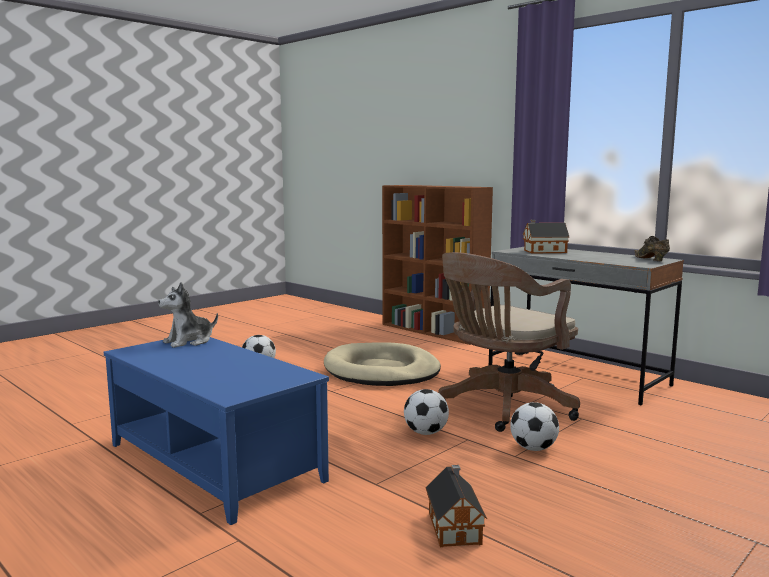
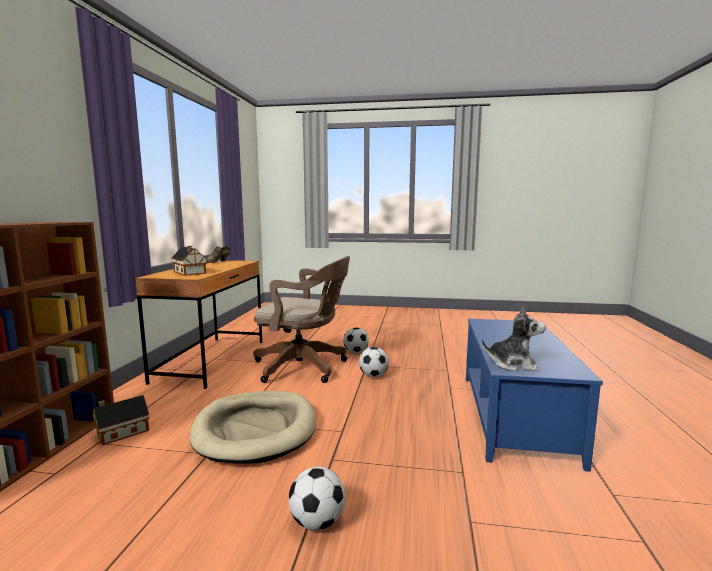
camera: 125 degrees left, 0 degrees up
(454, 526) = (448, 351): toy house -> toy house (120, 432)
(576, 376) = (212, 360): grey desk -> brown desk

